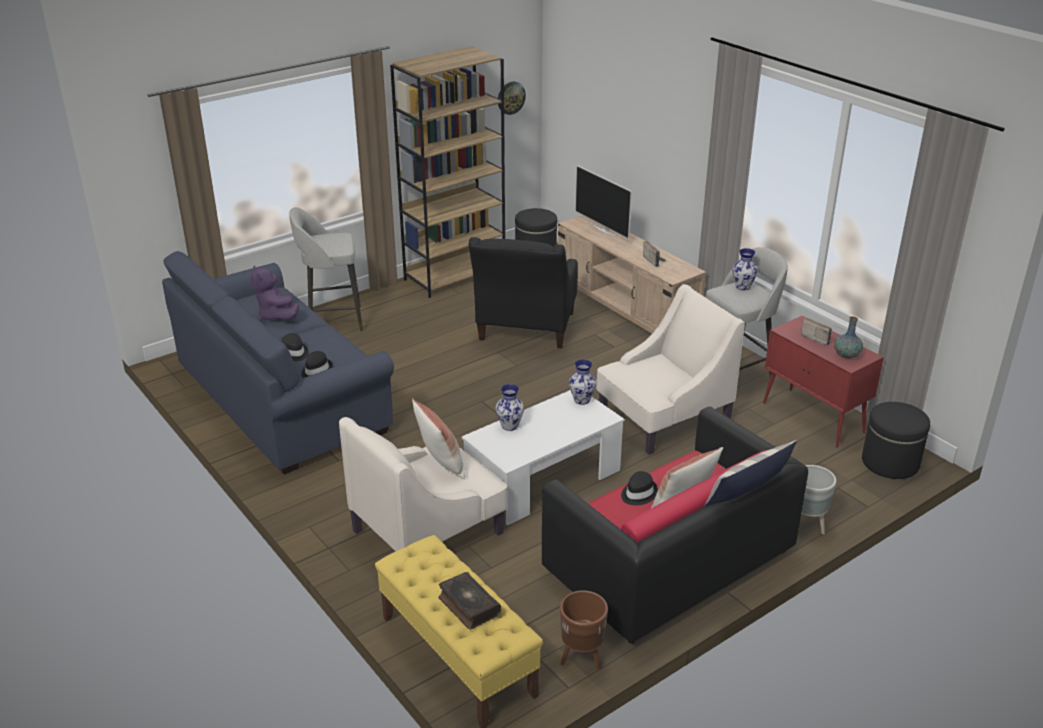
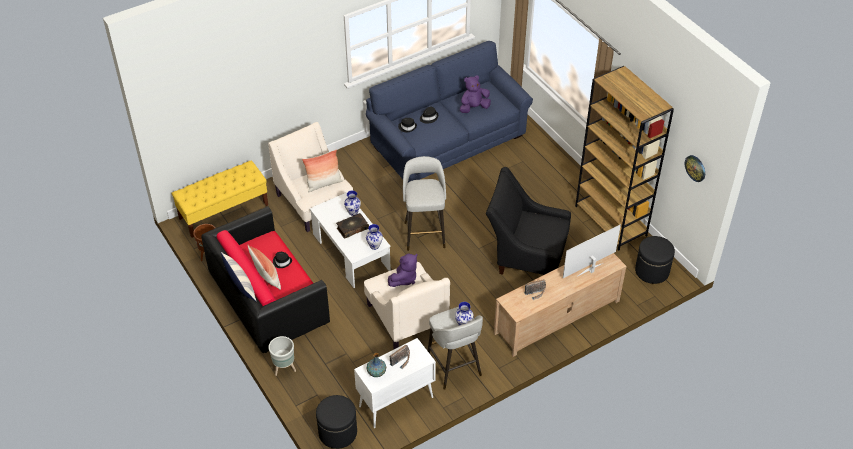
camera: 95 degrees right, 15 degrees up
(333, 321) = (542, 158): grey stool -> grey stool (424, 234)
(468, 606) = (210, 188): book -> book (352, 228)
(641, 371) = (404, 279): none -> purple plush toy
(813, 418) = (395, 402): red cabinet -> white cabinet

